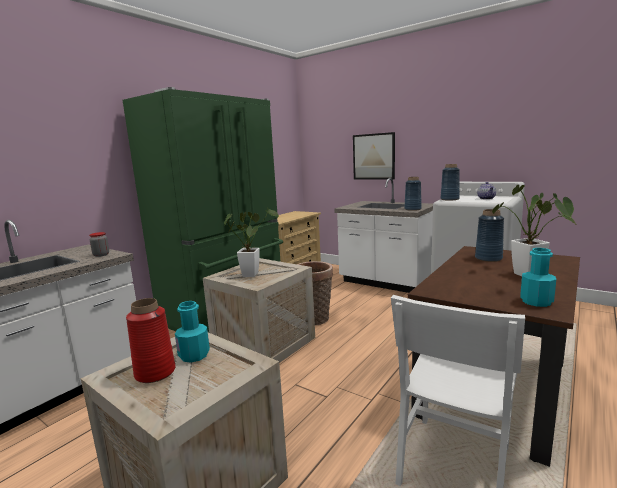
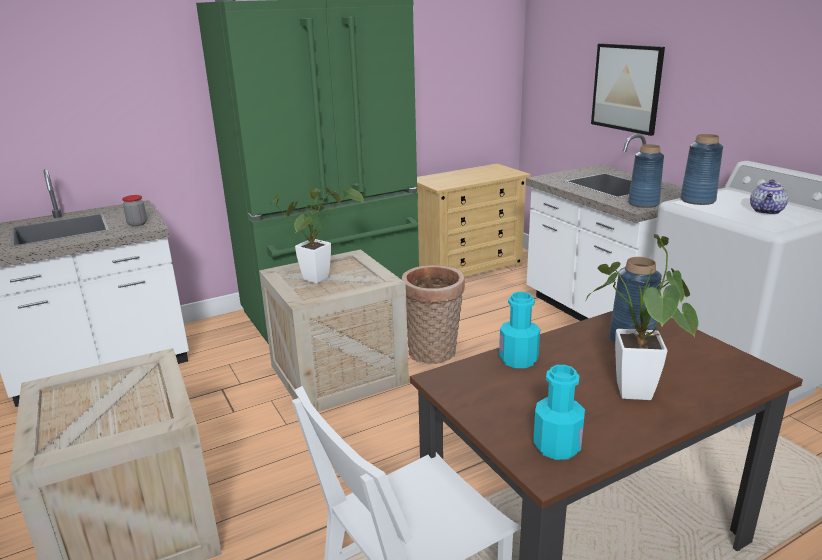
camera: 25 degrees right, 10 degrees up
(155, 372) = (81, 397): red vase -> none
(194, 355) = (133, 387): turquoise bottle -> turquoise bottle (518, 359)

